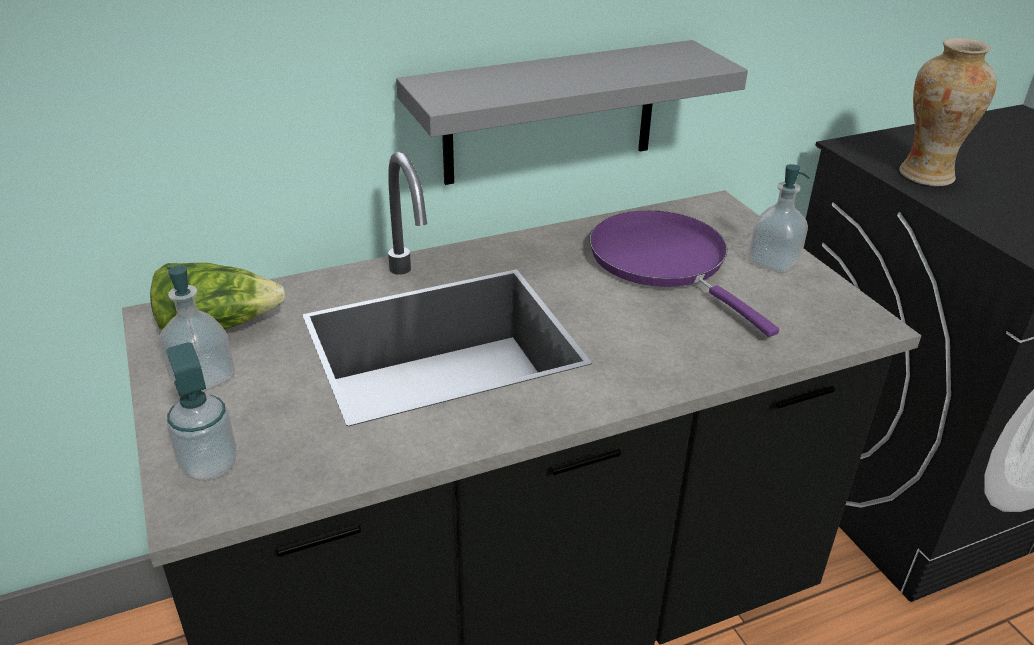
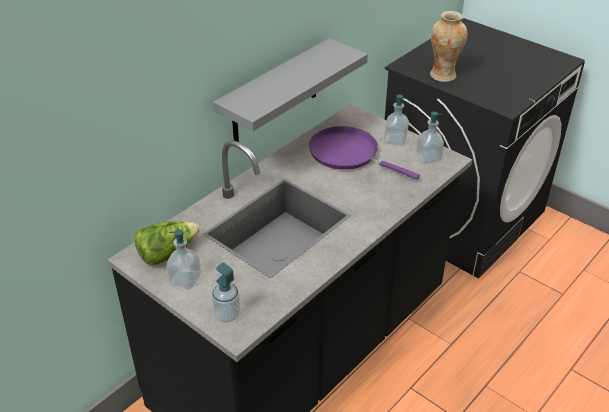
camera: 25 degrees left, 5 degrees up
(823, 307) = (428, 157): none -> soap dispenser

